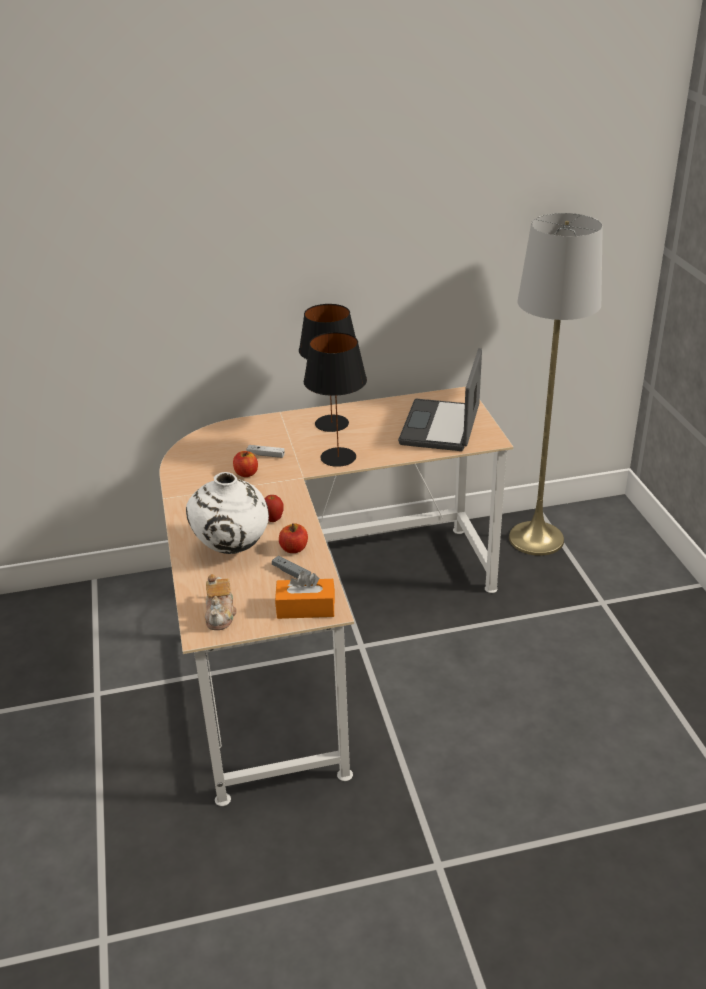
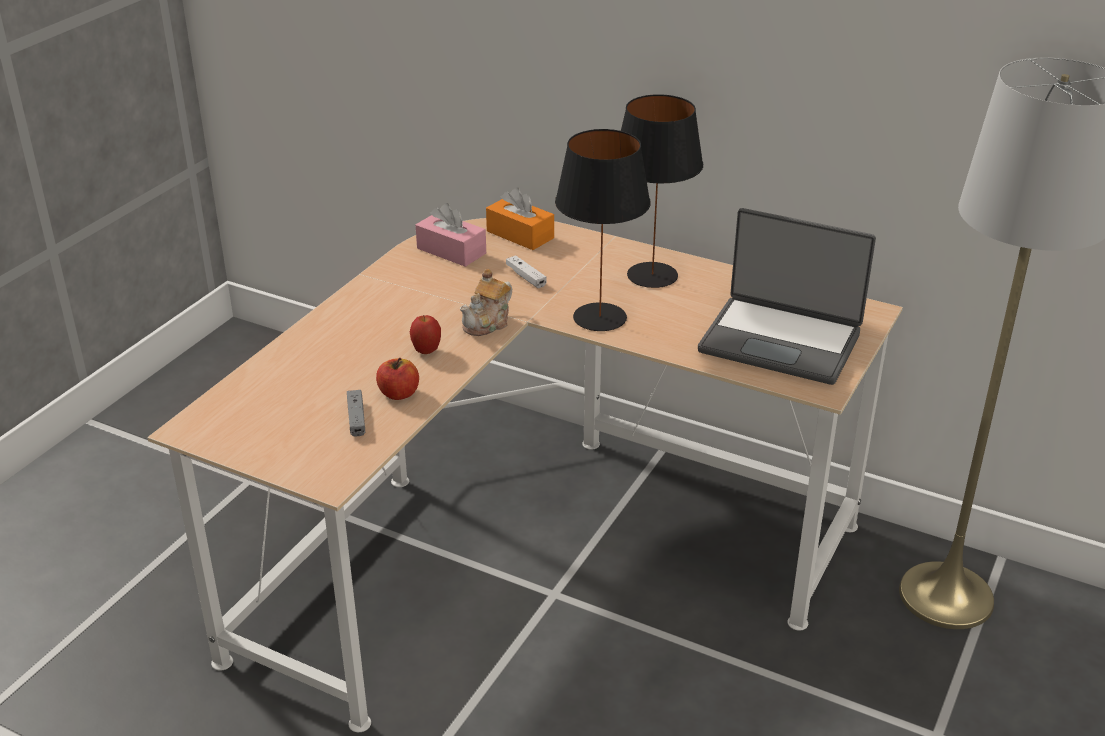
camera: 40 degrees right, 0 degrees up
(199, 460) = (451, 251): none -> pink tissue box
(221, 615) = (229, 422): teapot -> teapot (488, 323)
(232, 549) = (341, 360): white vase -> none
(246, 473) = (475, 287): apple -> none
(305, 608) = (313, 463): orange tissue box -> orange tissue box (520, 235)
(441, 427) = (781, 341): laptop -> laptop turned 120 degrees counterclockwise

